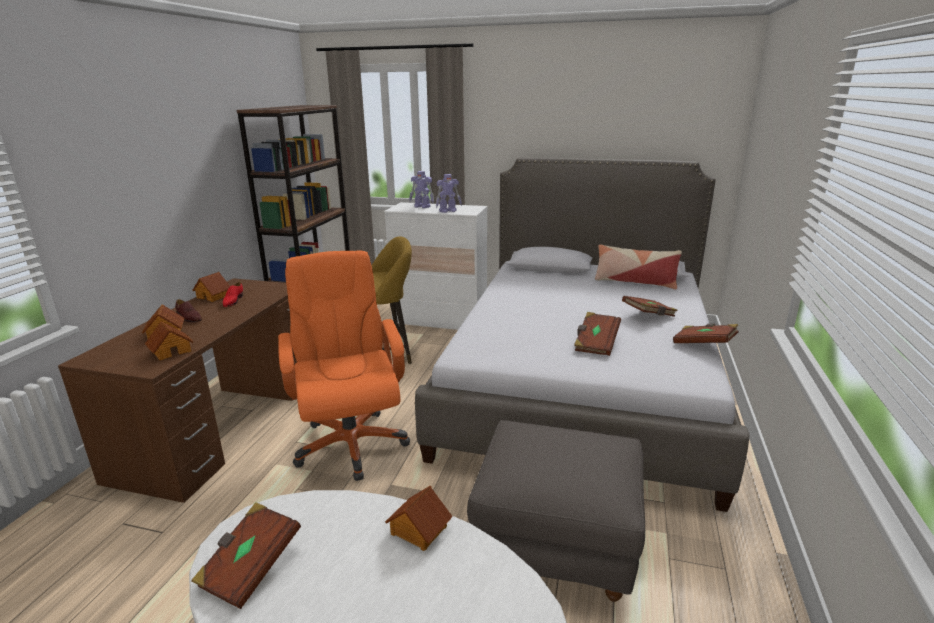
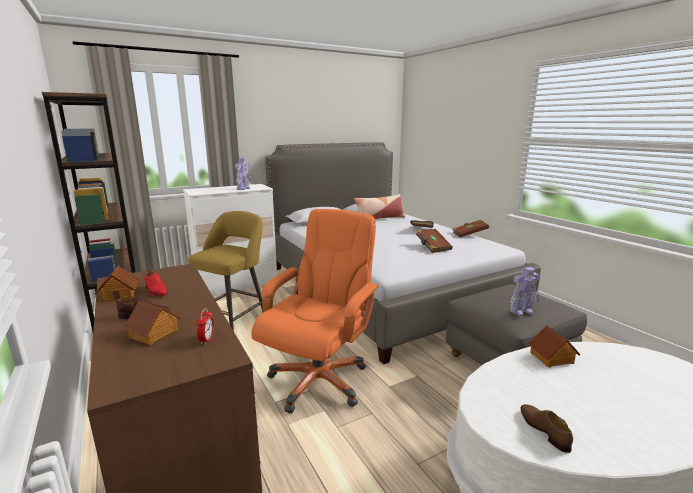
camera: 45 degrees left, 5 degrees down
(171, 351) = (206, 340): toy house -> alarm clock
(250, 567) = (544, 430): brown book -> brown shoe
(351, 443) = (319, 380): orange office chair -> orange office chair turned 90 degrees clockwise
(422, 206) = (213, 189): toy robot -> toy robot (522, 311)

